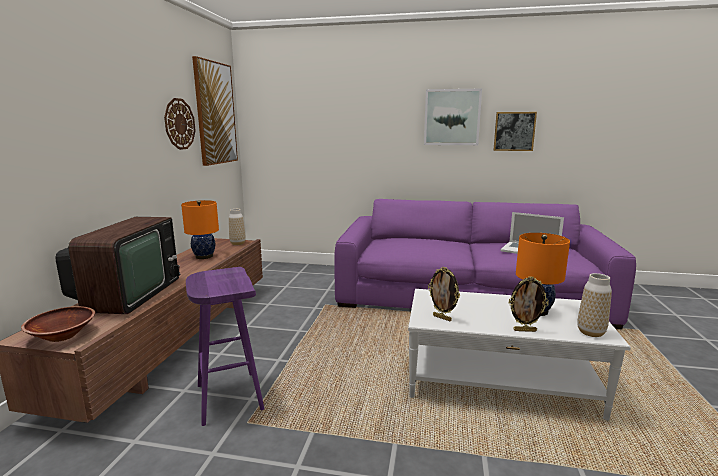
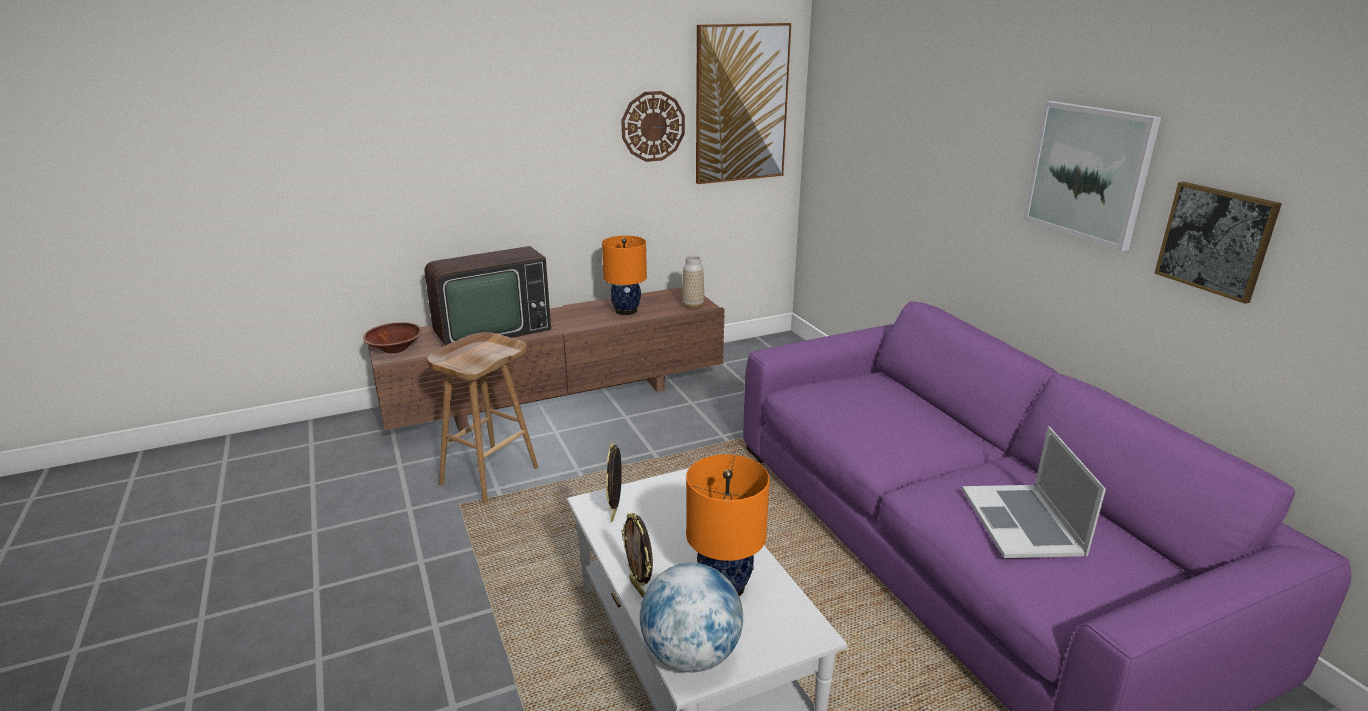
camera: 55 degrees right, 10 degrees up
(228, 397) = (489, 475): purple stool -> brown stool
(591, 332) = (691, 655): vase -> globe

